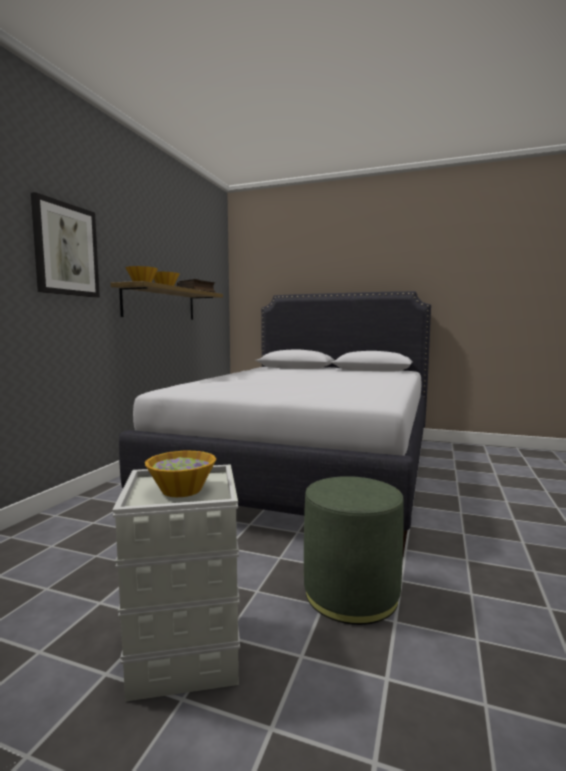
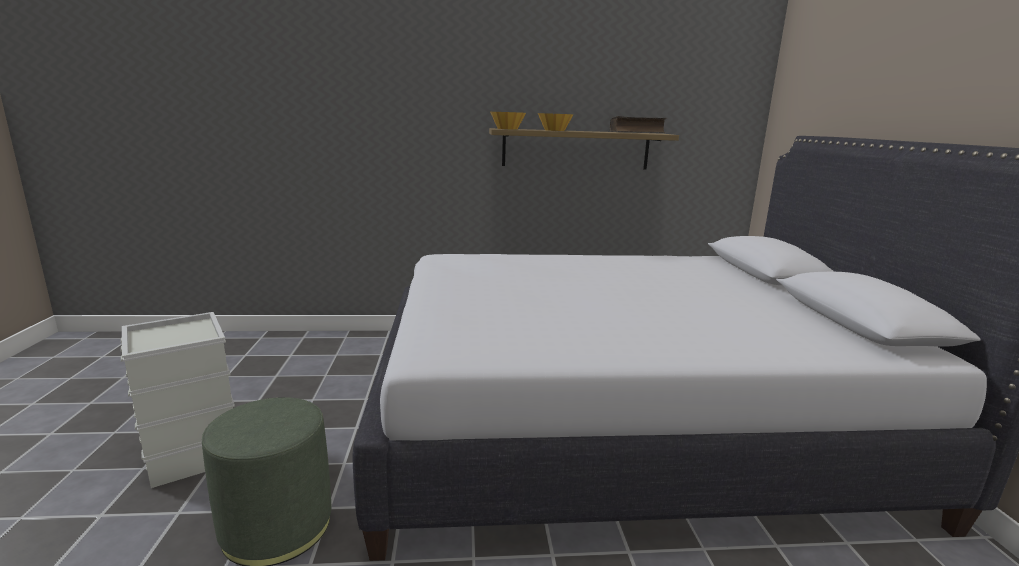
camera: 65 degrees right, 10 degrees up
(66, 250) = (430, 100): picture -> none
(181, 489) = (173, 336): bowl -> none

